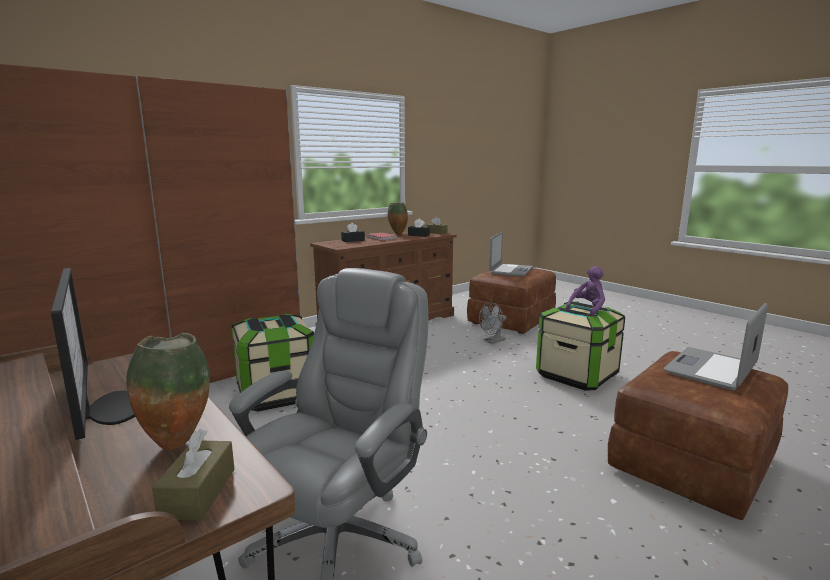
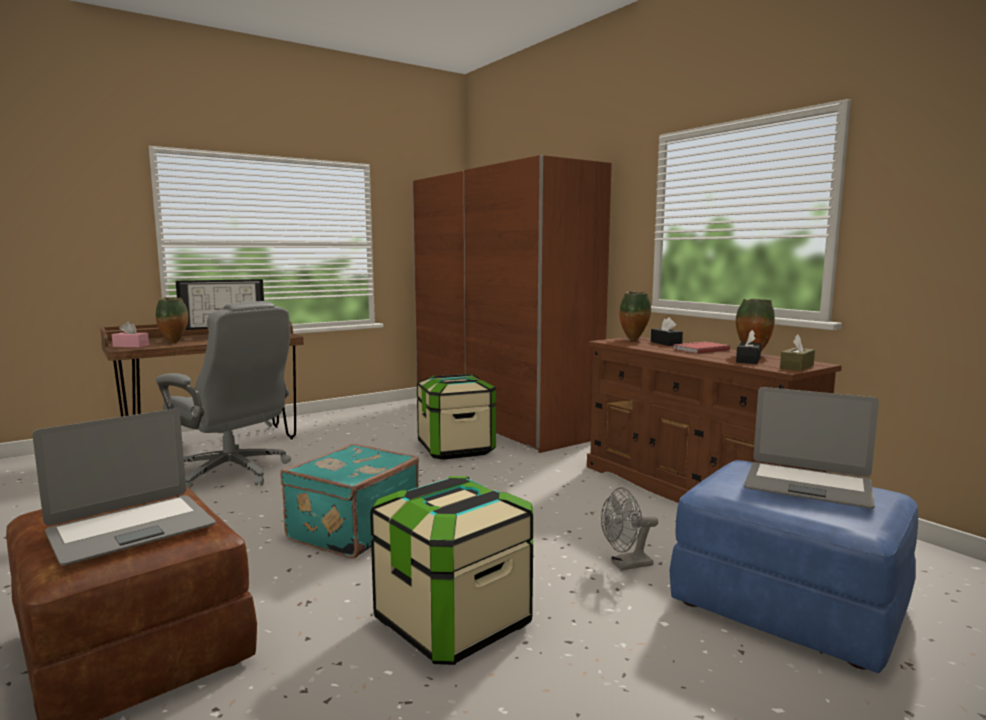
camera: 95 degrees right, 5 degrees down
(198, 493) = (131, 346): brown tissue box -> pink tissue box
(333, 243) = (634, 339): none -> vase
(486, 418) = (351, 530): none -> turquoise suitcase
(492, 341) = (626, 565): grey fan -> grey fan turned 75 degrees counterclockwise
(511, 320) = (790, 605): brown ottoman -> blue ottoman
(587, 309) = (446, 497): purple plush toy -> none
(711, 369) = (131, 529): laptop -> laptop turned 90 degrees clockwise

